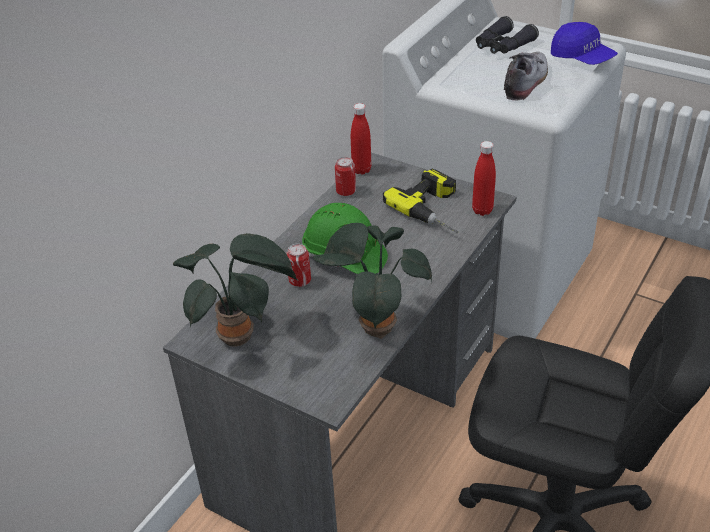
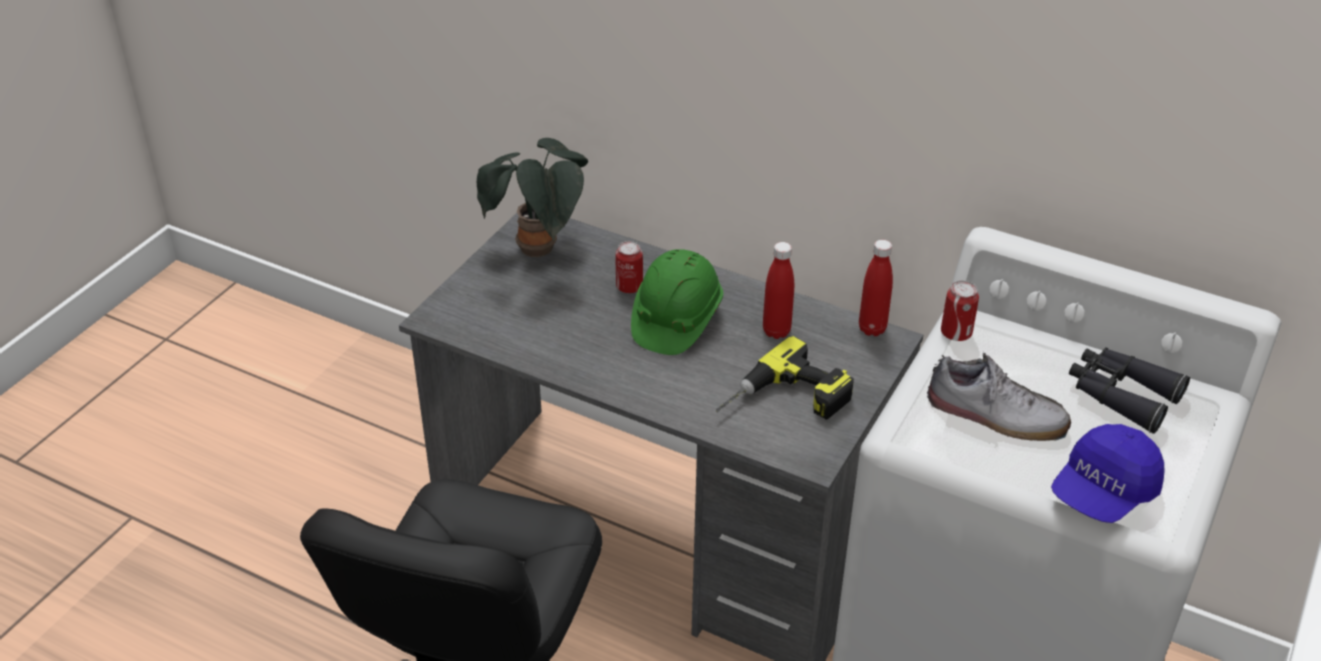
camera: 85 degrees right, 0 degrees up
(346, 191) = (817, 316): can -> can (956, 333)
(373, 326) = (547, 347): potted plant -> none
(482, 210) = (787, 448): red bottle -> red bottle (776, 331)

